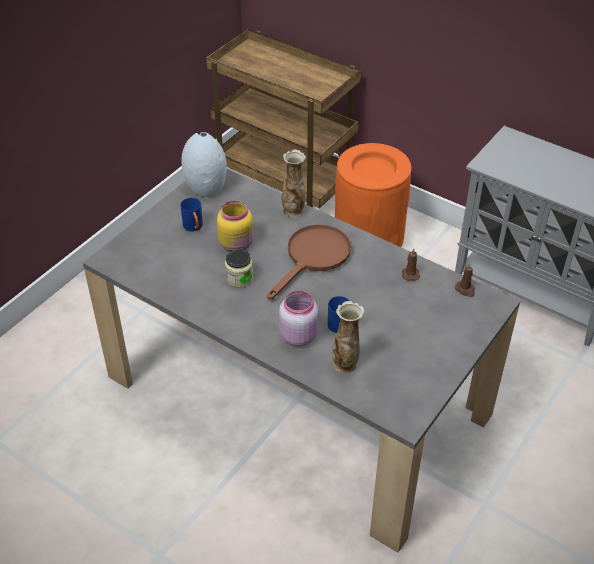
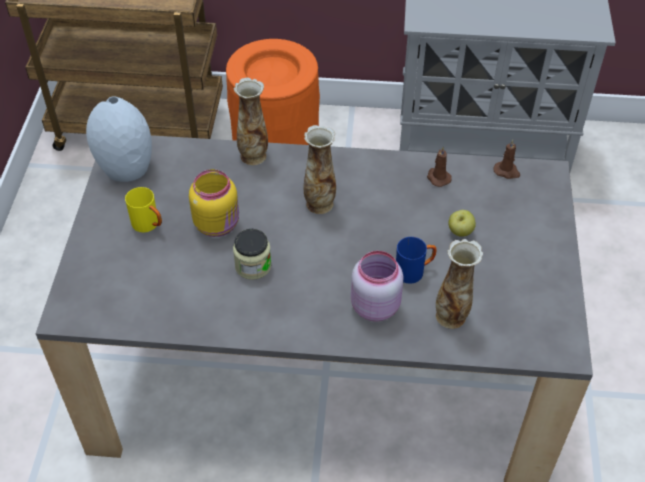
camera: 30 degrees left, 5 degrees up
(194, 228) = (149, 225): blue mug -> yellow mug
(313, 257) = (319, 203): brown frying pan -> vase
(396, 315) = (460, 232): none -> apple

